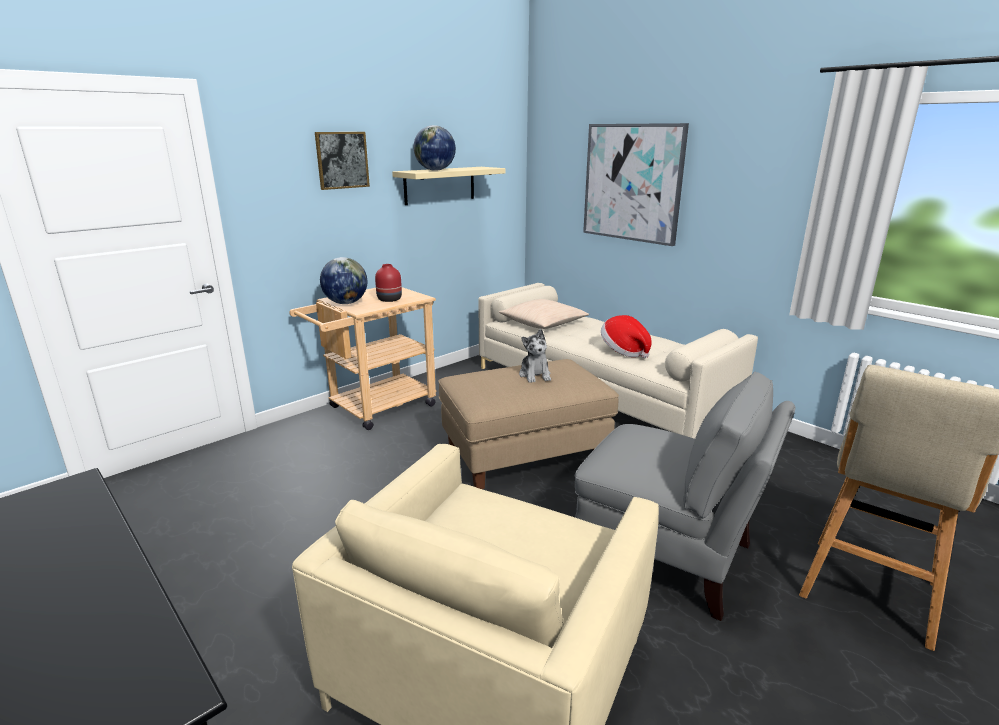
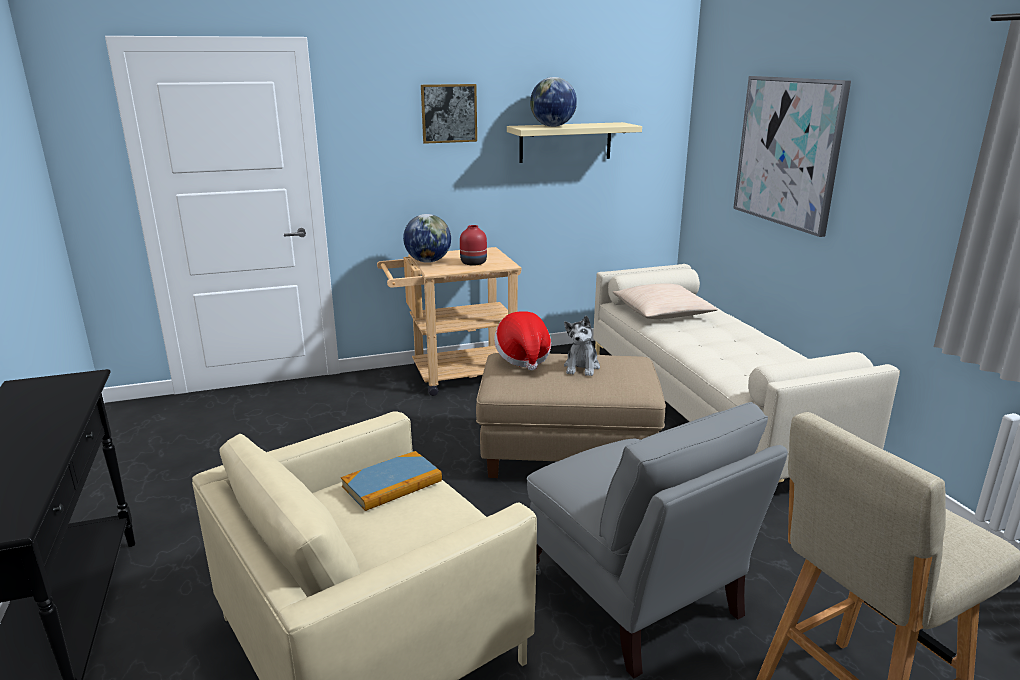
camera: 25 degrees right, 0 degrees up
(482, 513) = (392, 484): none -> book
(623, 351) = (725, 360): hat -> hat (523, 357)

